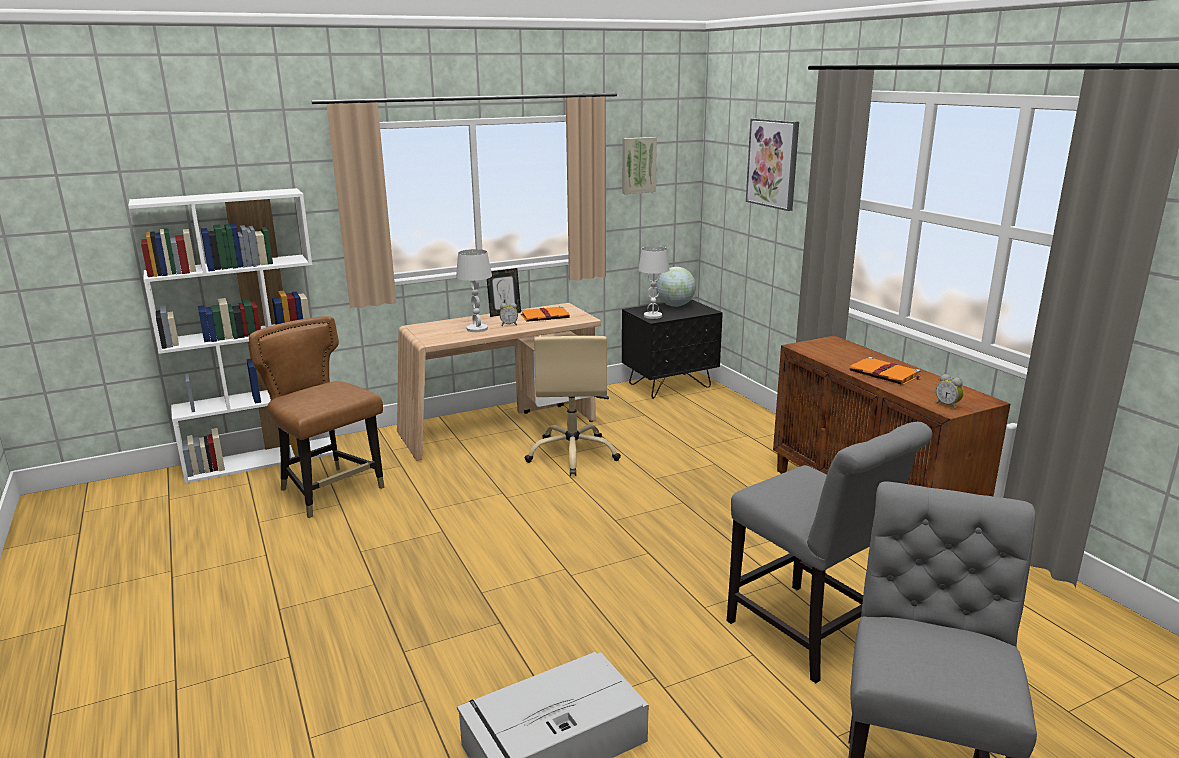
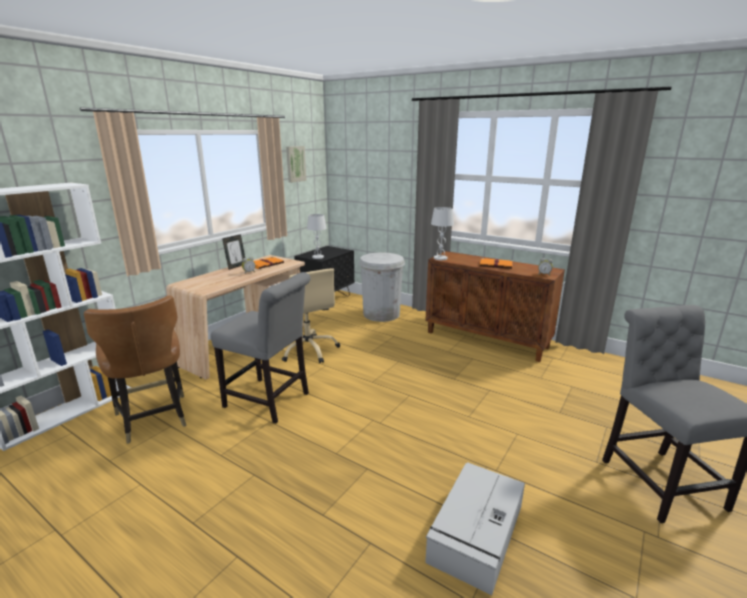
camera: 30 degrees left, 0 degrees up
(330, 490) = (153, 418): brown chair -> brown chair turned 135 degrees counterclockwise
(477, 329) = (229, 278): white table lamp -> white table lamp (440, 258)
(675, 305) = (323, 250): globe -> none
(731, 426) = (381, 314): none -> white trash can
(773, 163) = (383, 158): picture -> none
(810, 636) = (531, 414): grey chair -> grey chair (270, 401)

